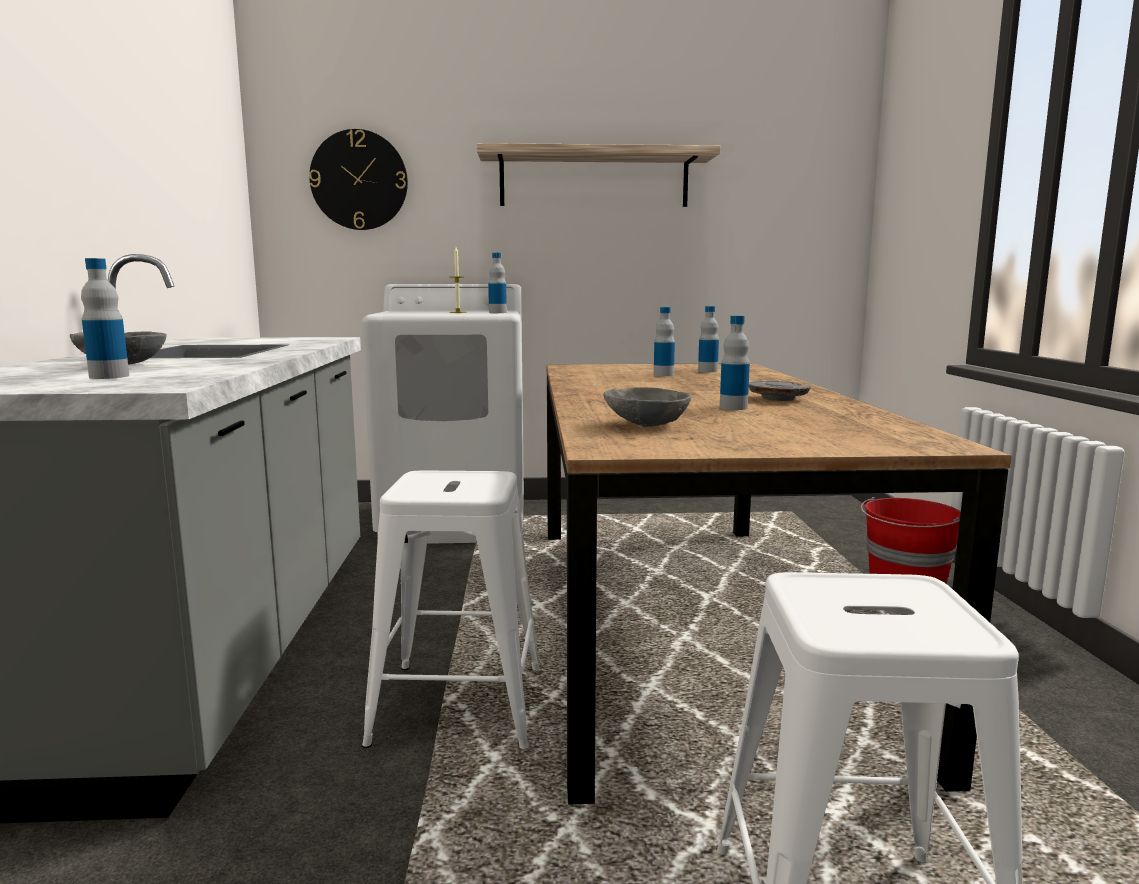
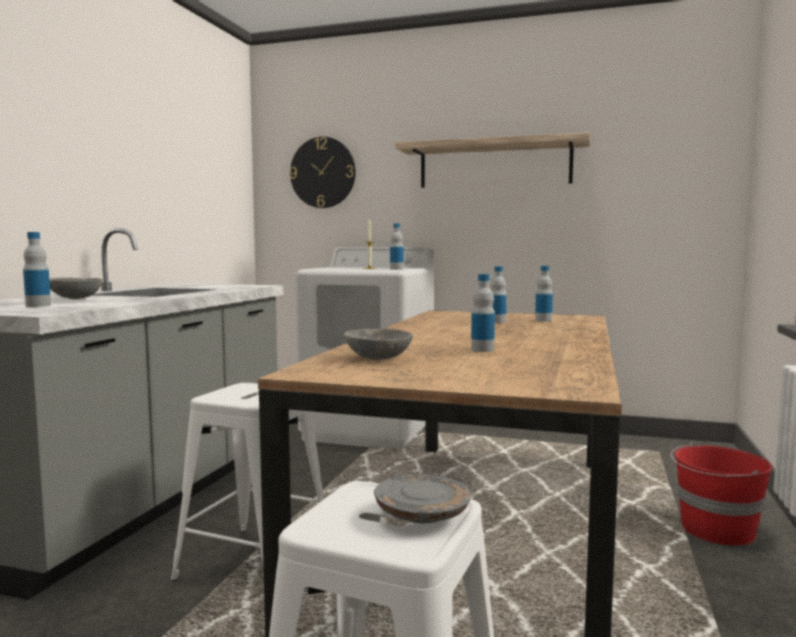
camera: 20 degrees right, 5 degrees down
(778, 399) = (540, 345): grey plate -> grey plate (422, 513)

